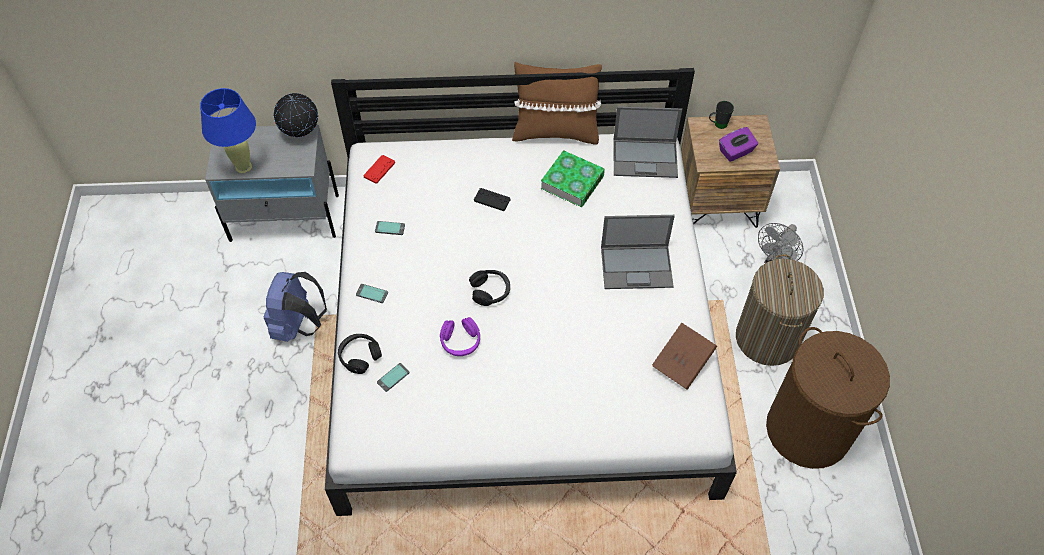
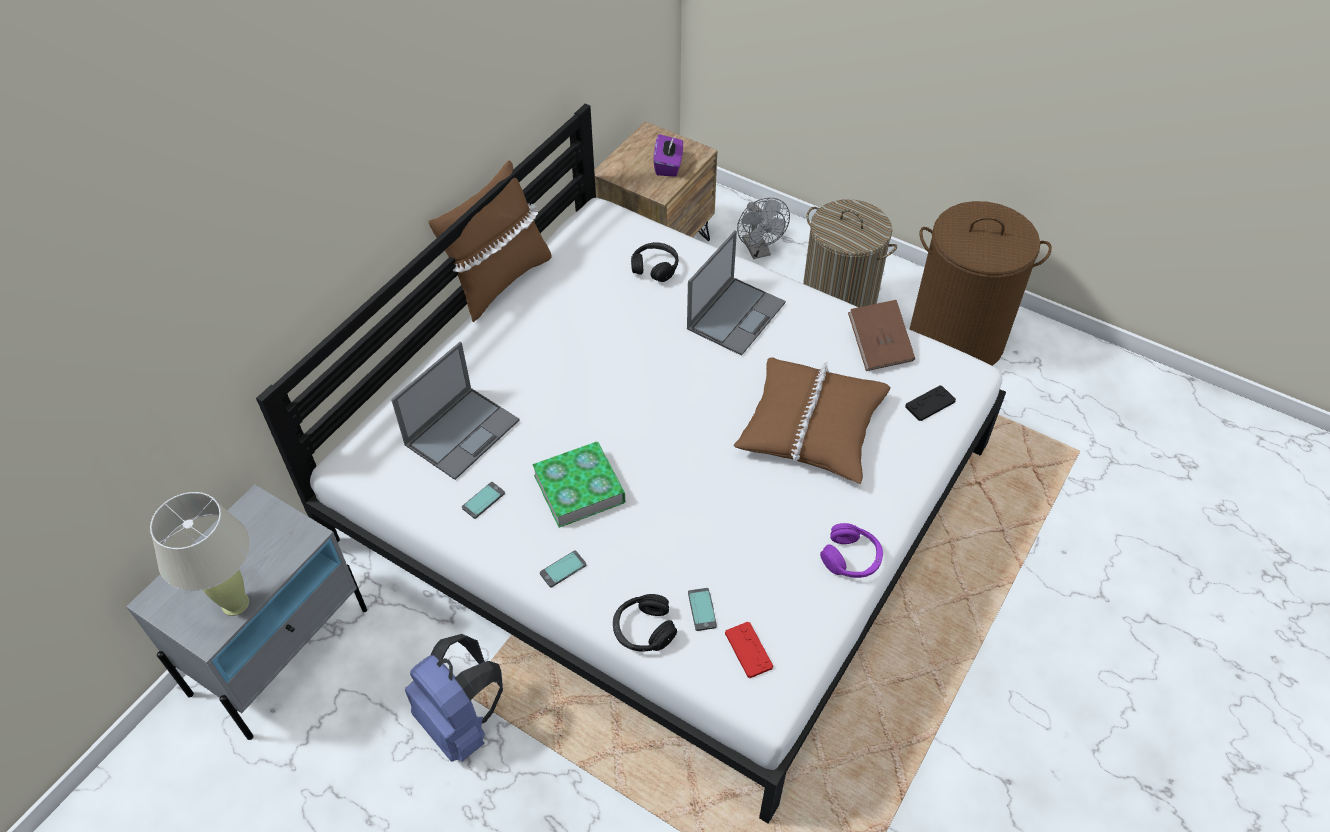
camera: 55 degrees left, 5 degrees down
(243, 167) = (235, 604): blue table lamp -> beige table lamp
(301, 134) = (250, 511): globe -> none
(379, 169) = (384, 465): red game controller -> red game controller (748, 650)
(460, 341) = (704, 517): purple headphones -> purple headphones (851, 558)
(490, 291) = (660, 452): black headphones -> black headphones (655, 267)
(492, 200) = (536, 384): black game controller -> black game controller (930, 404)
(572, 182) = (582, 304): book -> book (579, 488)
(577, 360) = (811, 427): none -> brown pillow
(646, 158) = (608, 232): laptop -> laptop (463, 431)
(717, 125) = (622, 159): black mug -> none

